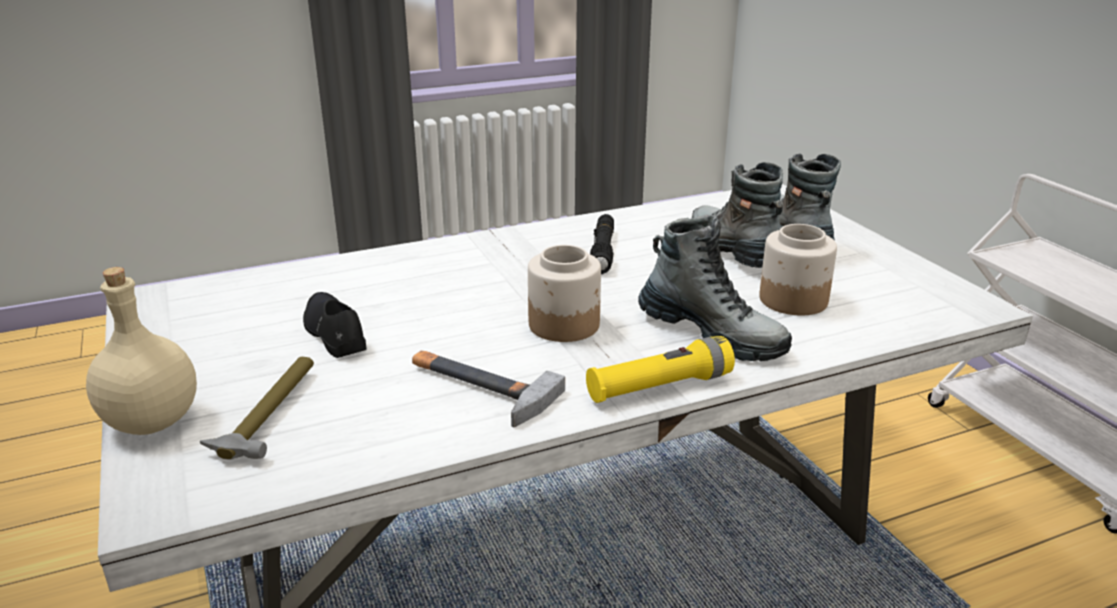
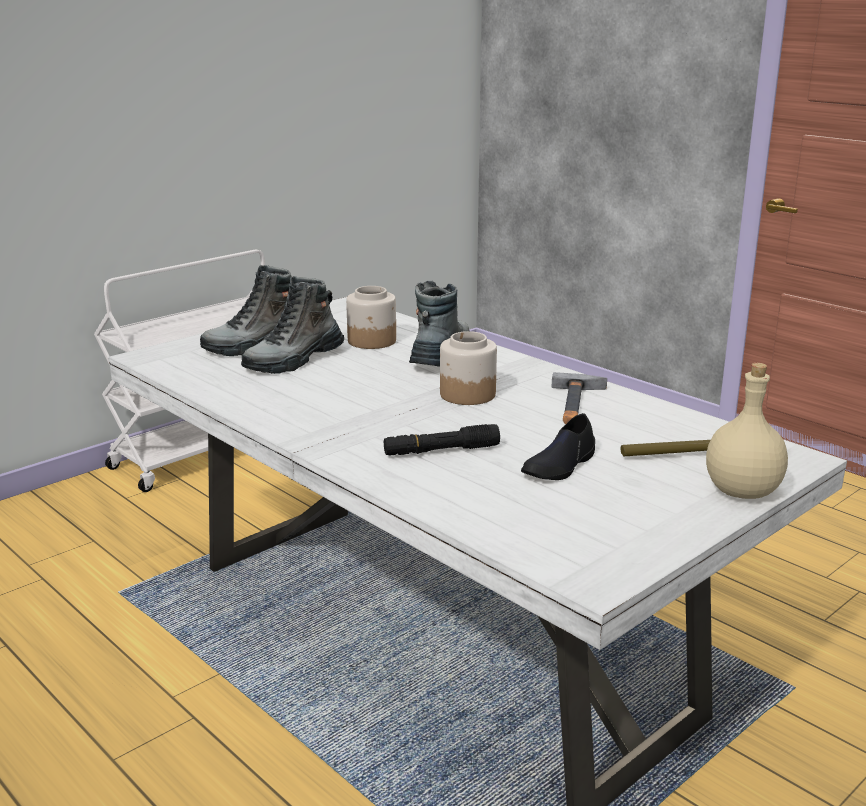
camera: 110 degrees left, 5 degrees down
(603, 251) = (322, 400): black flashlight -> black flashlight (441, 451)
(659, 387) = (522, 362): yellow flashlight -> none

